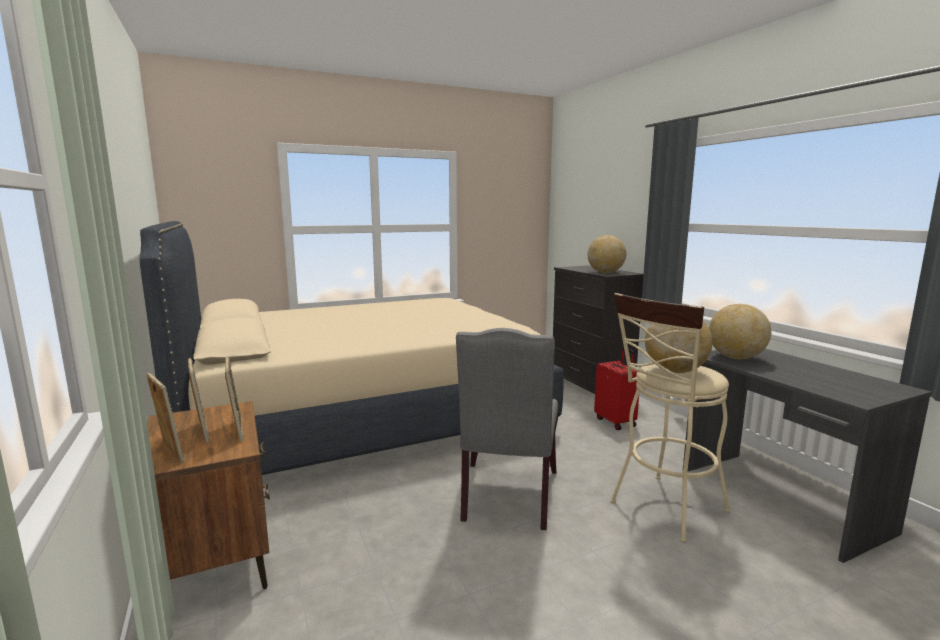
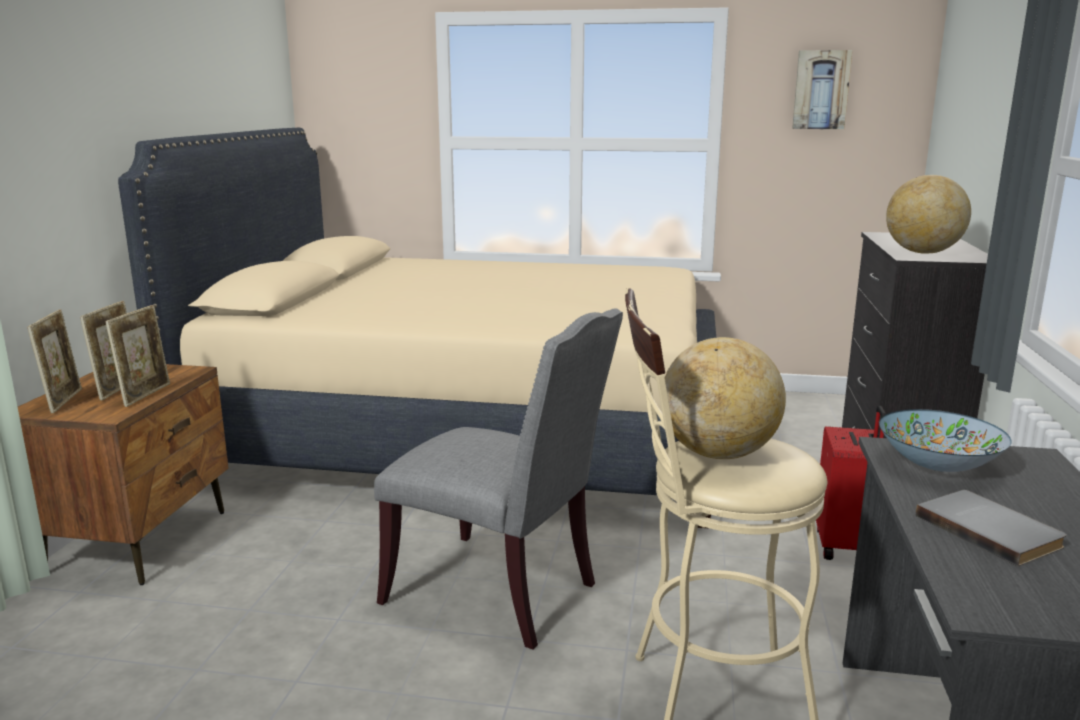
camera: 35 degrees right, 5 degrees up
(502, 197) = (821, 90): none -> picture
(508, 498) = (500, 593): grey chair -> grey chair turned 105 degrees counterclockwise
(736, 358) = (937, 465): globe -> bowl
(800, 375) = (991, 530): none -> grey book

